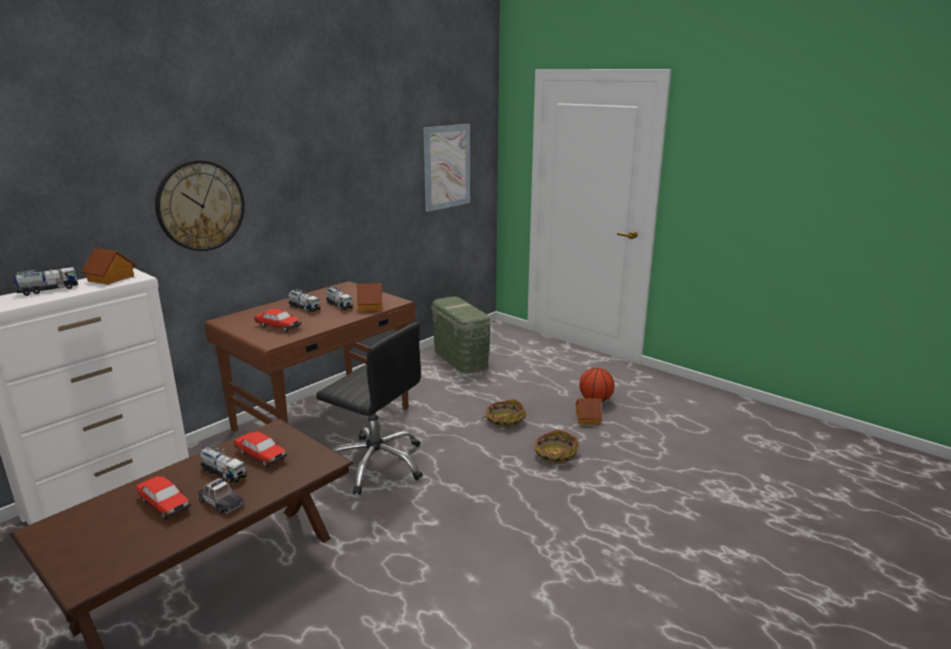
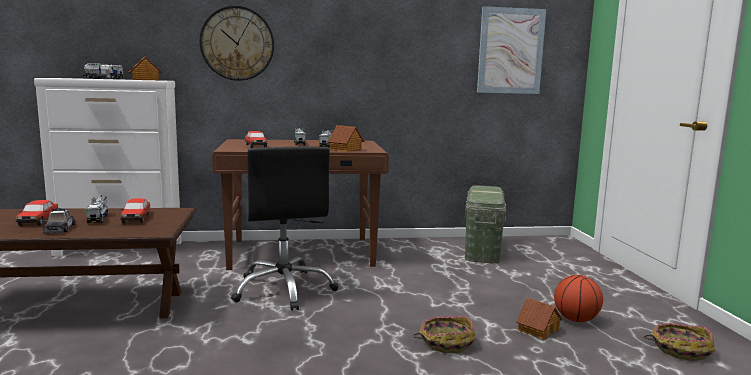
camera: 40 degrees right, 10 degrees down
(504, 420) = (443, 301): basket -> basket (680, 349)

